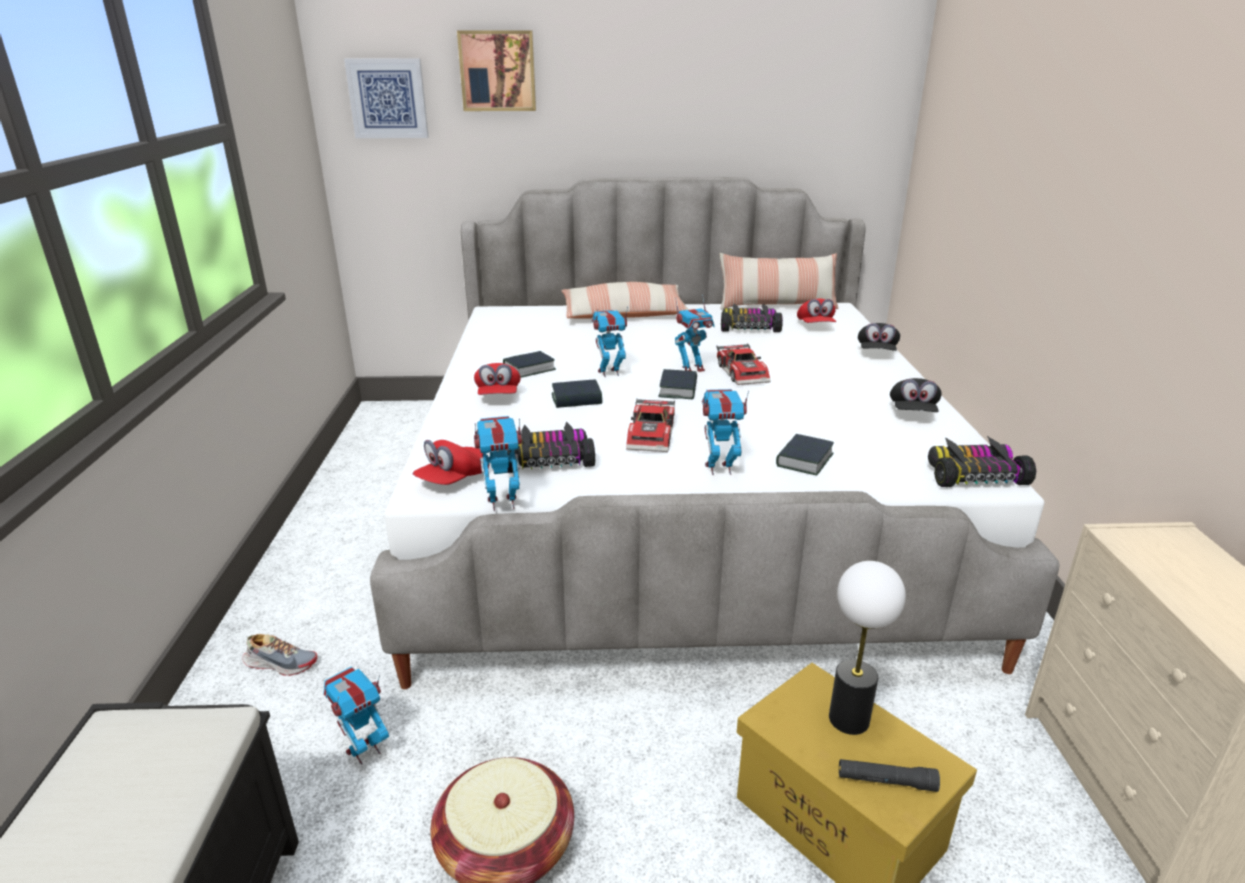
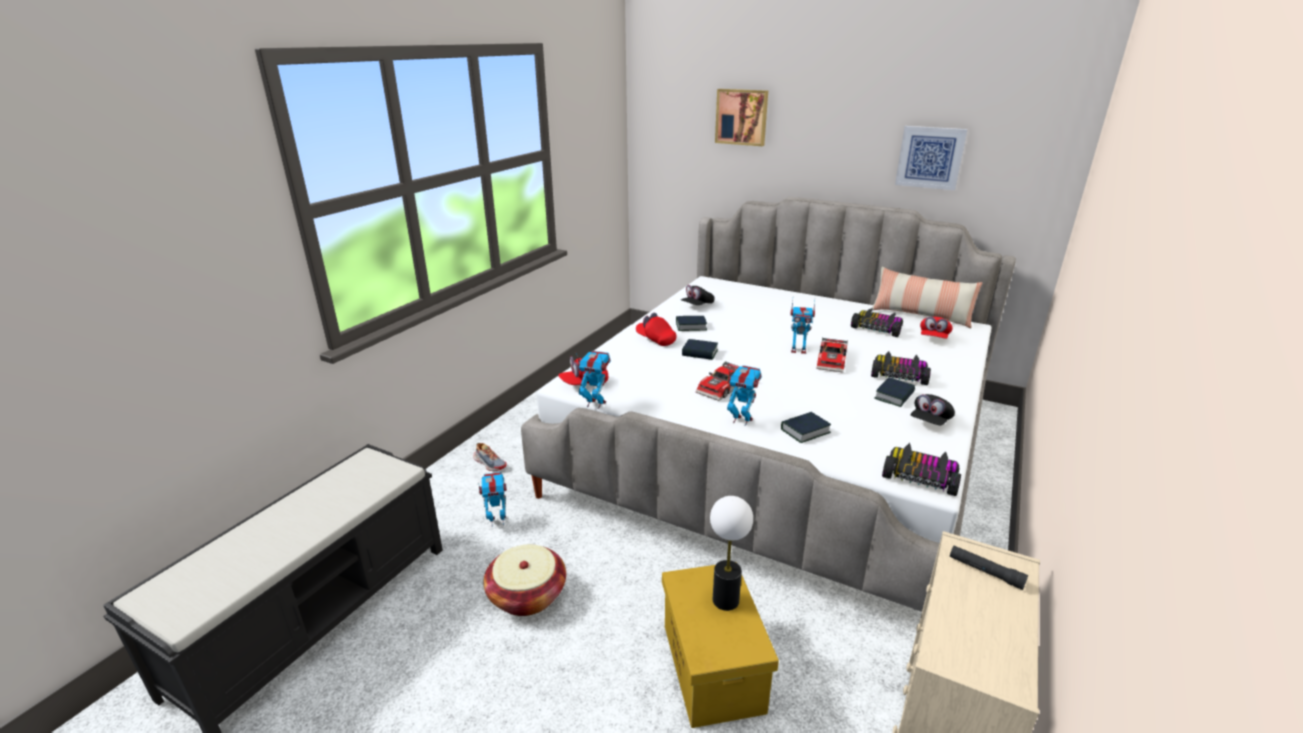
camera: 30 degrees right, 0 degrees up
(388, 98) = (671, 130): picture -> picture (930, 157)
(498, 396) = (655, 340): red cap -> red cap turned 105 degrees clockwise
(549, 460) = (645, 387): toy car -> toy car (899, 375)
(609, 373) = (739, 340): toy robot -> none
(624, 315) = (793, 301): pillow -> none
(678, 389) = (772, 362): book -> book (894, 396)
(876, 353) = (959, 370): black cap -> black cap (697, 305)
(886, 781) = (713, 640): black flashlight -> black flashlight (985, 572)

